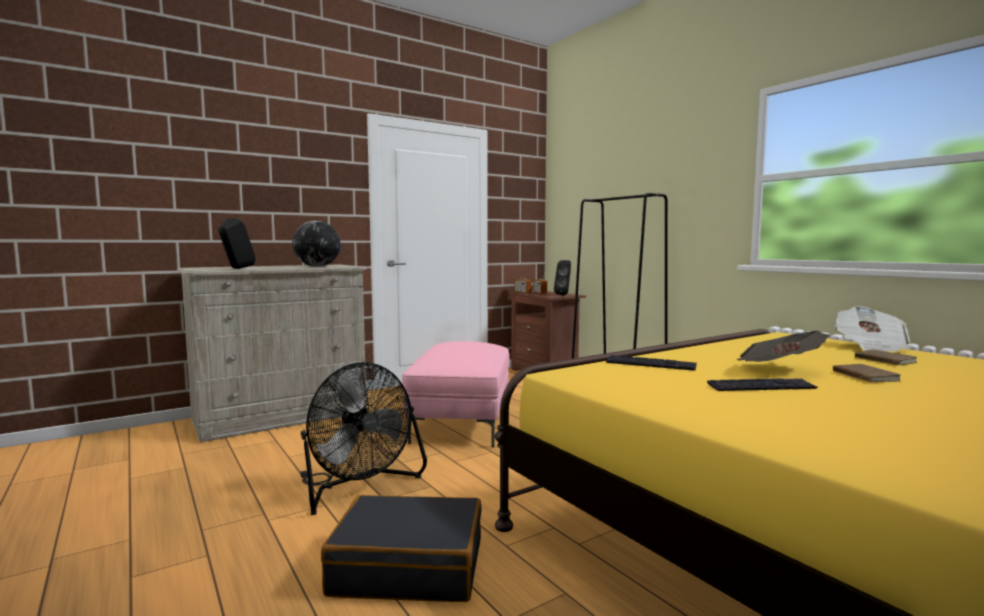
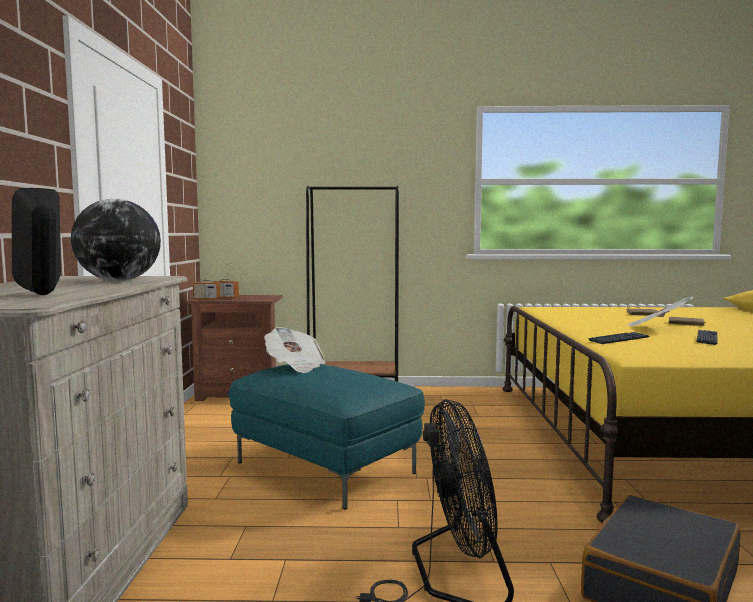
camera: 55 degrees left, 0 degrees up
(462, 423) = (326, 467): pink ottoman -> turquoise ottoman
(564, 295) = (265, 297): black speaker -> none
(870, 347) = (602, 308): newspaper -> newspaper (295, 366)

